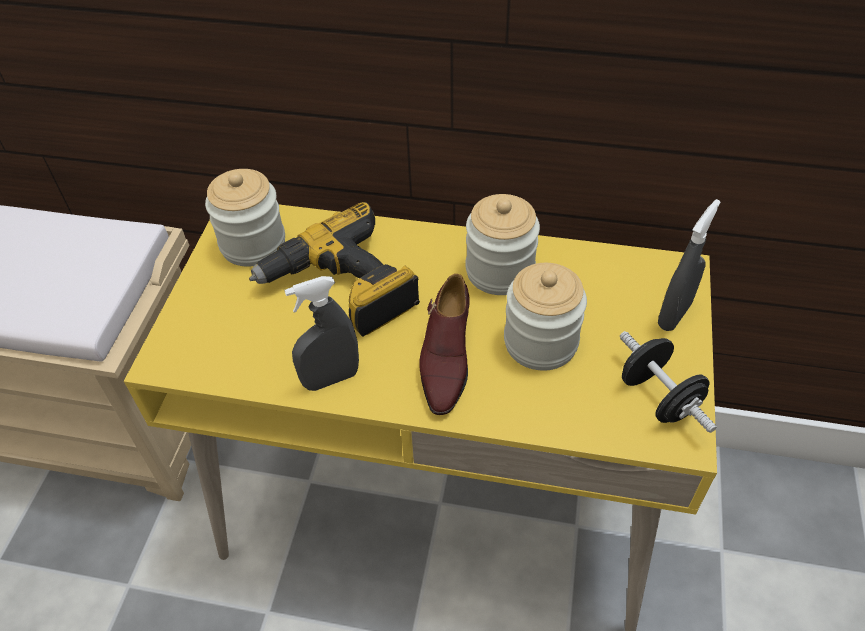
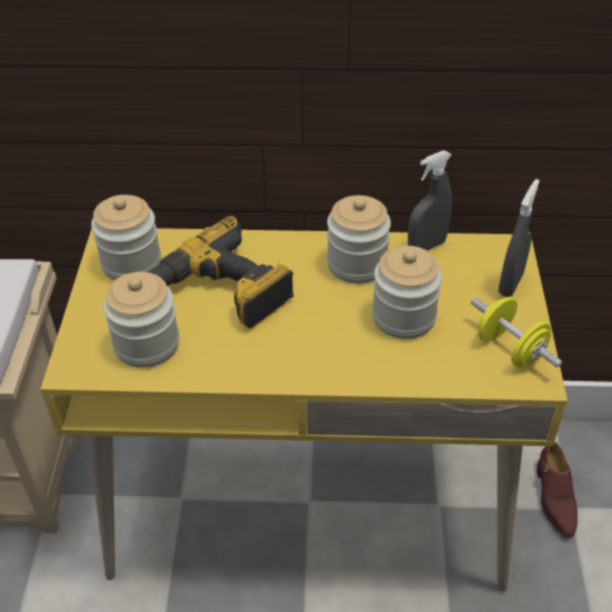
camera: 10 degrees left, 5 degrees down
(248, 341) = (147, 344): none -> jar
(331, 379) = (228, 366): grey spray bottle -> grey spray bottle (426, 246)
(445, 358) = (325, 338): brown shoe -> brown shoe (554, 498)
(658, 397) = (510, 349): black dumbbell -> yellow dumbbell

